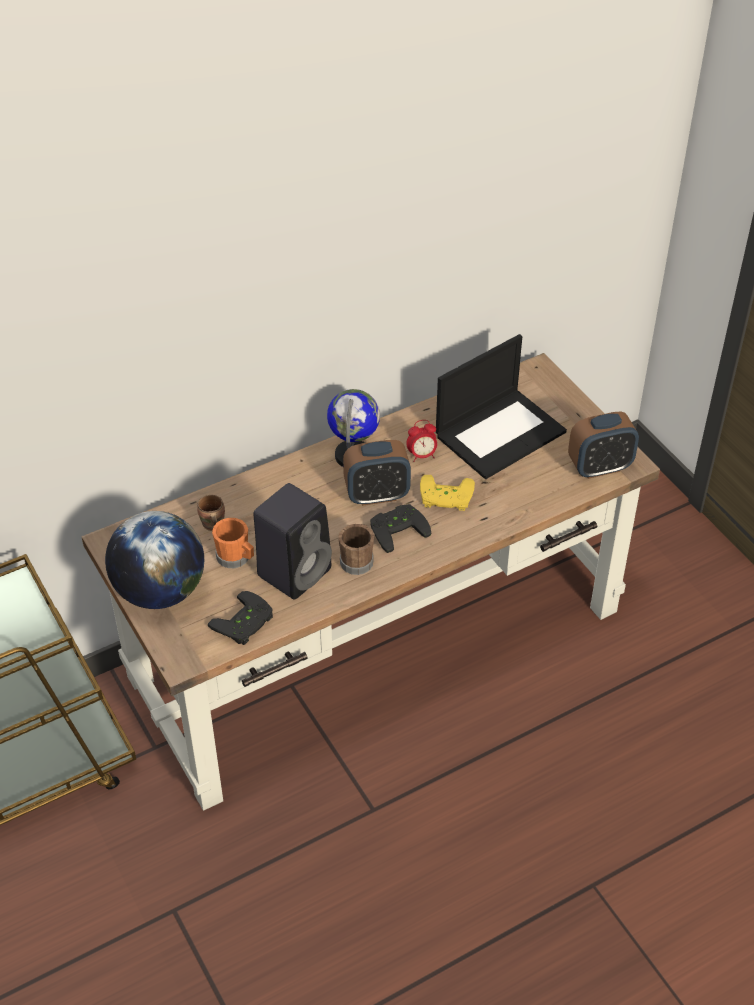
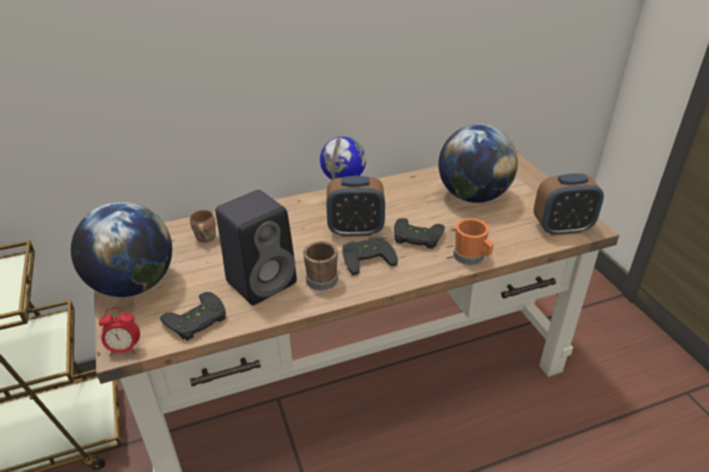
camera: 10 degrees right, 10 degrees down
(236, 558) = (214, 265): orange mug -> orange mug (471, 257)
(422, 455) = (402, 206): alarm clock -> alarm clock (124, 349)
(445, 498) = (416, 238): yellow game controller -> black game controller
(500, 432) = (473, 196): laptop -> globe

